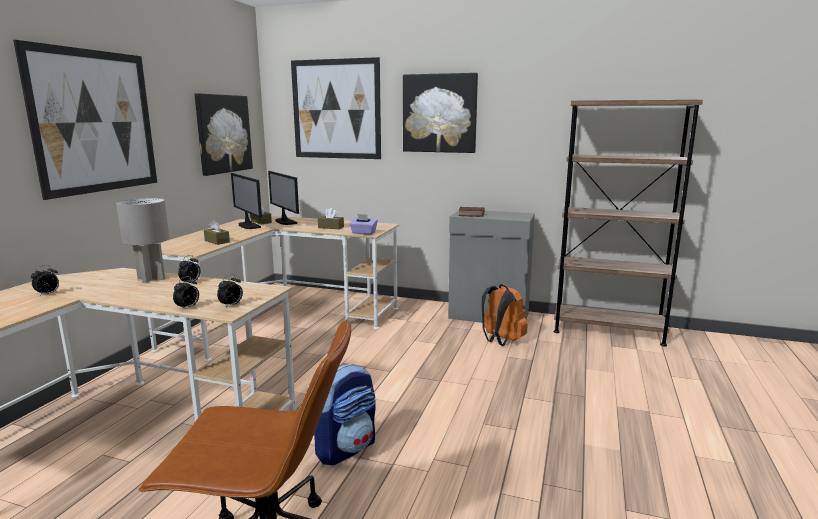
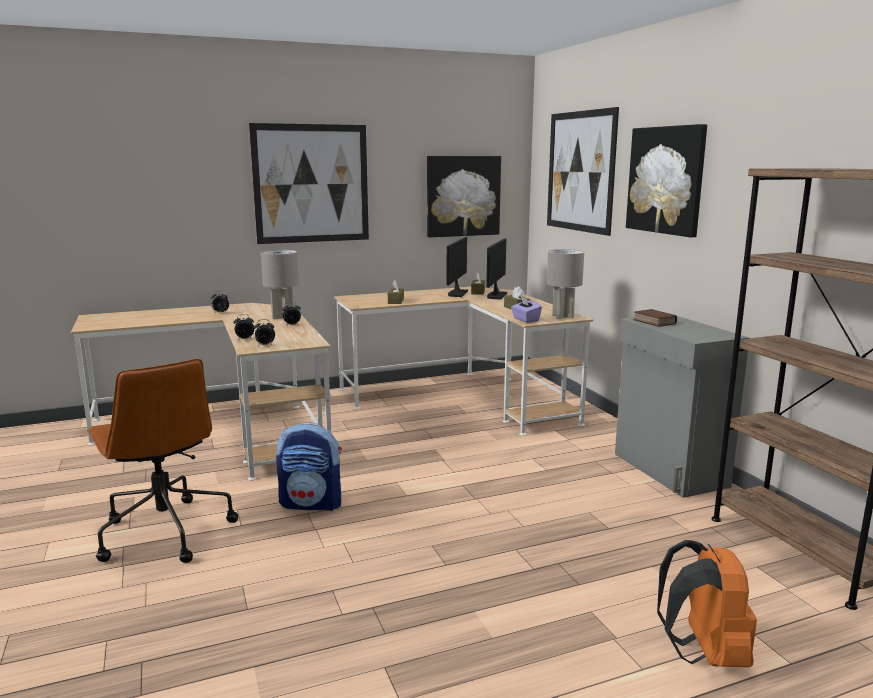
camera: 50 degrees right, 0 degrees up
(378, 226) = (563, 317): none -> grey table lamp
(501, 341) = (619, 497): orange backpack -> orange backpack (704, 654)

